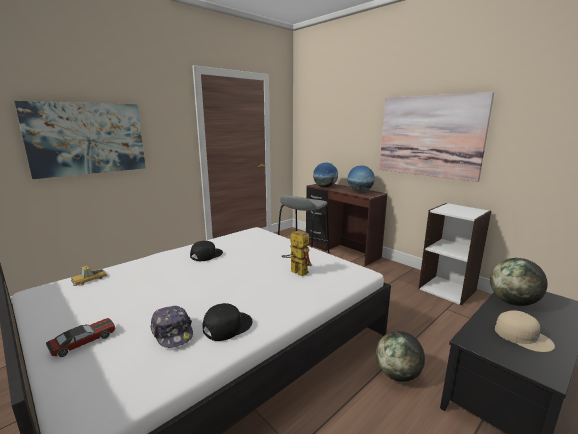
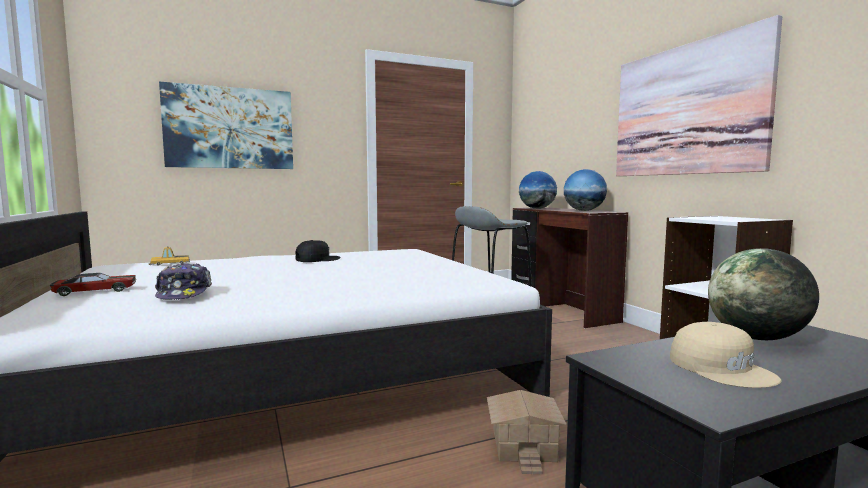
camera: 20 degrees right, 10 degrees down
(227, 326) = (251, 297): black cap -> none
(295, 271) = (406, 275): toy robot -> none
(397, 374) = (525, 445): globe -> toy house

